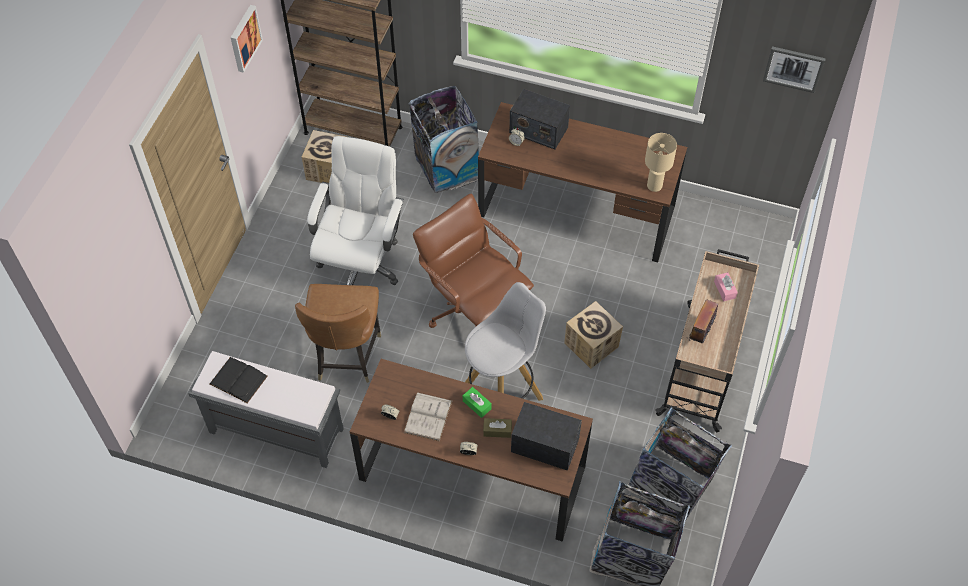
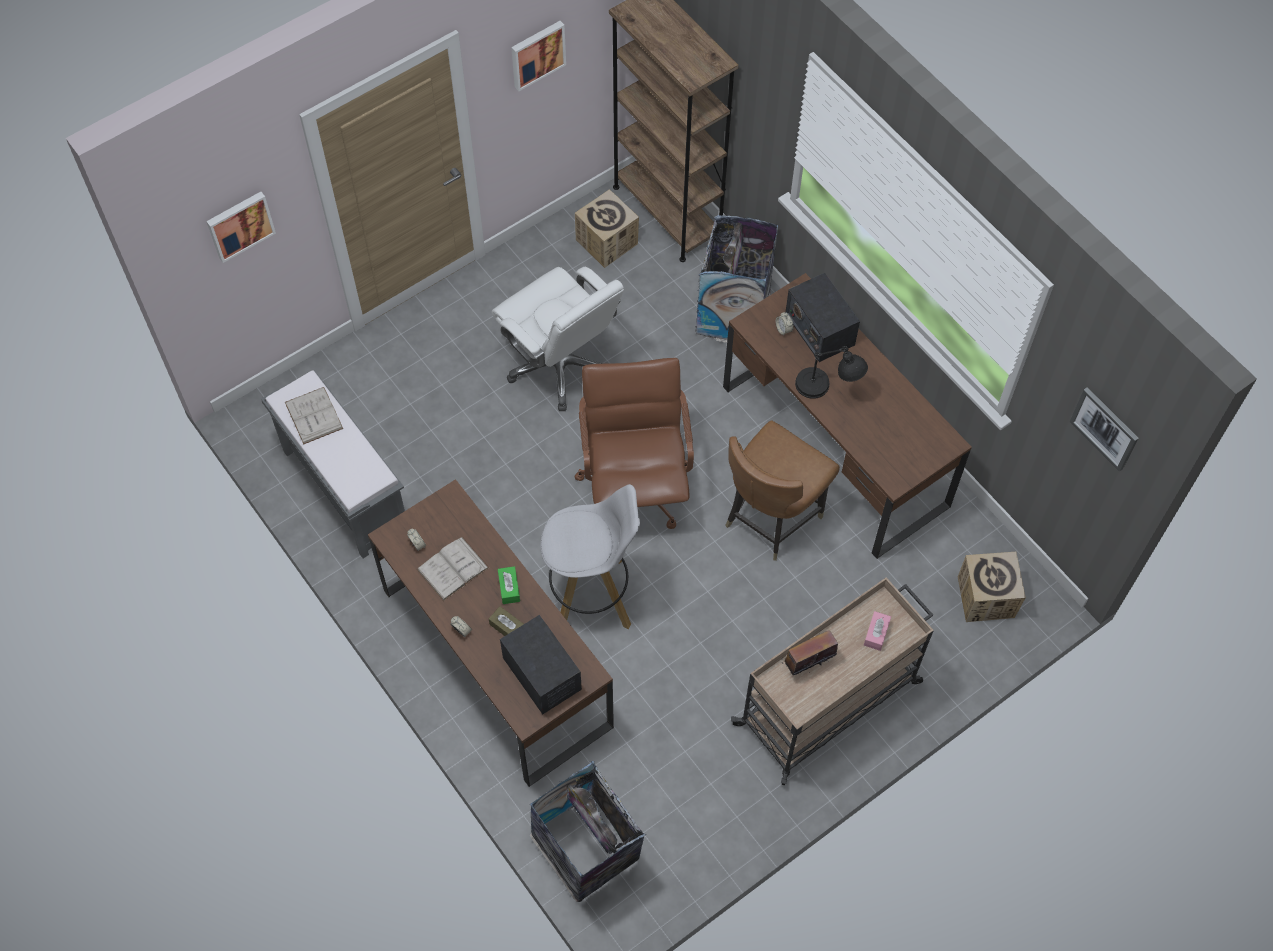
camera: 35 degrees right, 5 degrees up
(116, 259) = (239, 225): none -> picture
(238, 380) = (313, 415): black book -> white book
(346, 356) = (469, 456): brown chair -> brown chair (771, 518)
(361, 263) = (561, 365): white office chair -> white office chair turned 90 degrees clockwise
(574, 163) = (827, 389): none -> black table lamp
(591, 345) = (727, 604): cardboard box -> cardboard box (986, 597)
(655, 186) = (895, 469): beige table lamp -> none
(671, 486) = (686, 807): trash can -> none

